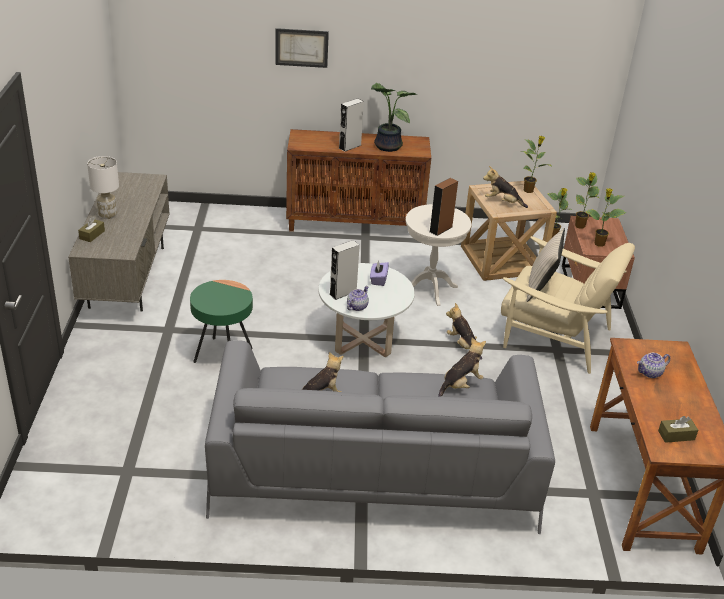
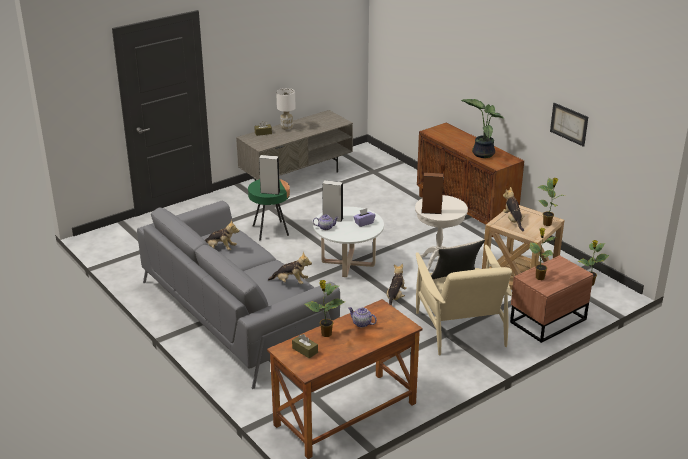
camera: 55 degrees right, 5 degrees down
(301, 47) = (457, 62): picture -> picture (569, 124)
(350, 146) = (459, 144): grey speaker -> grey speaker (270, 192)
(580, 226) = (550, 263): potted plant -> potted plant (325, 334)

